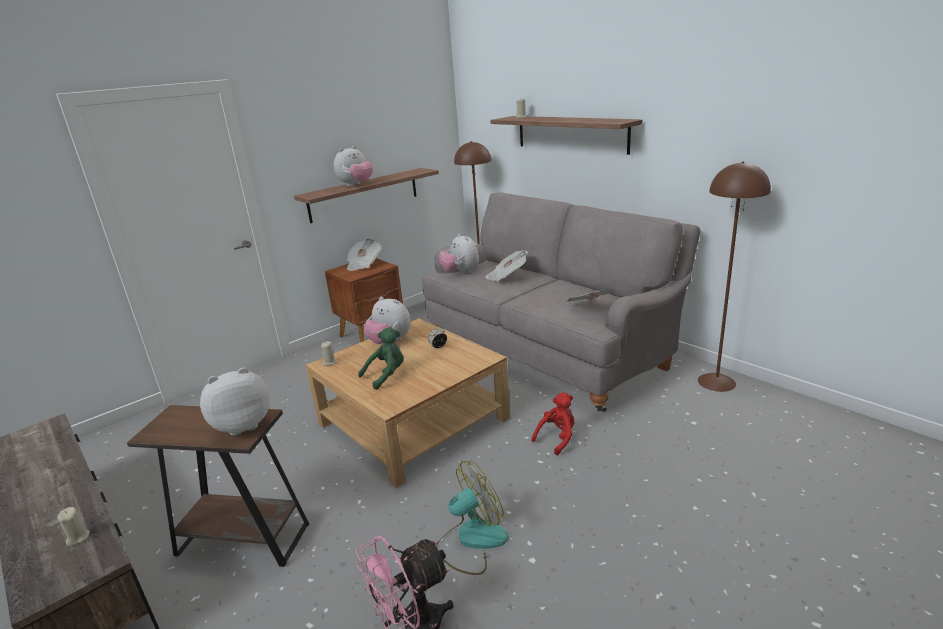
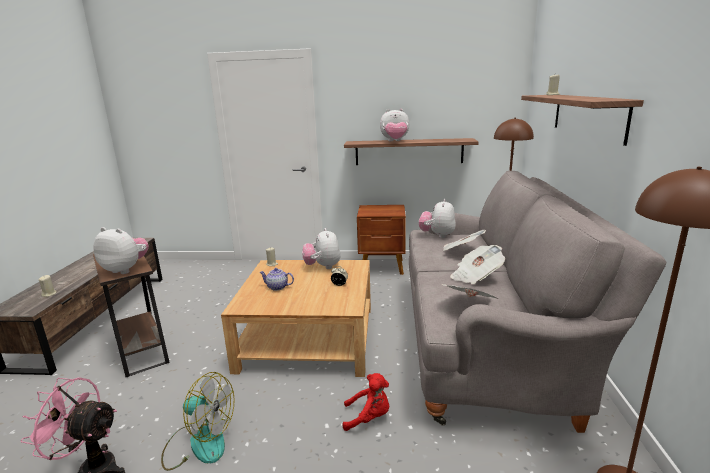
camera: 45 degrees right, 5 degrees down
(363, 264) = (387, 208): newspaper -> newspaper (475, 276)
(386, 375) = (277, 287): green plush toy -> teapot

